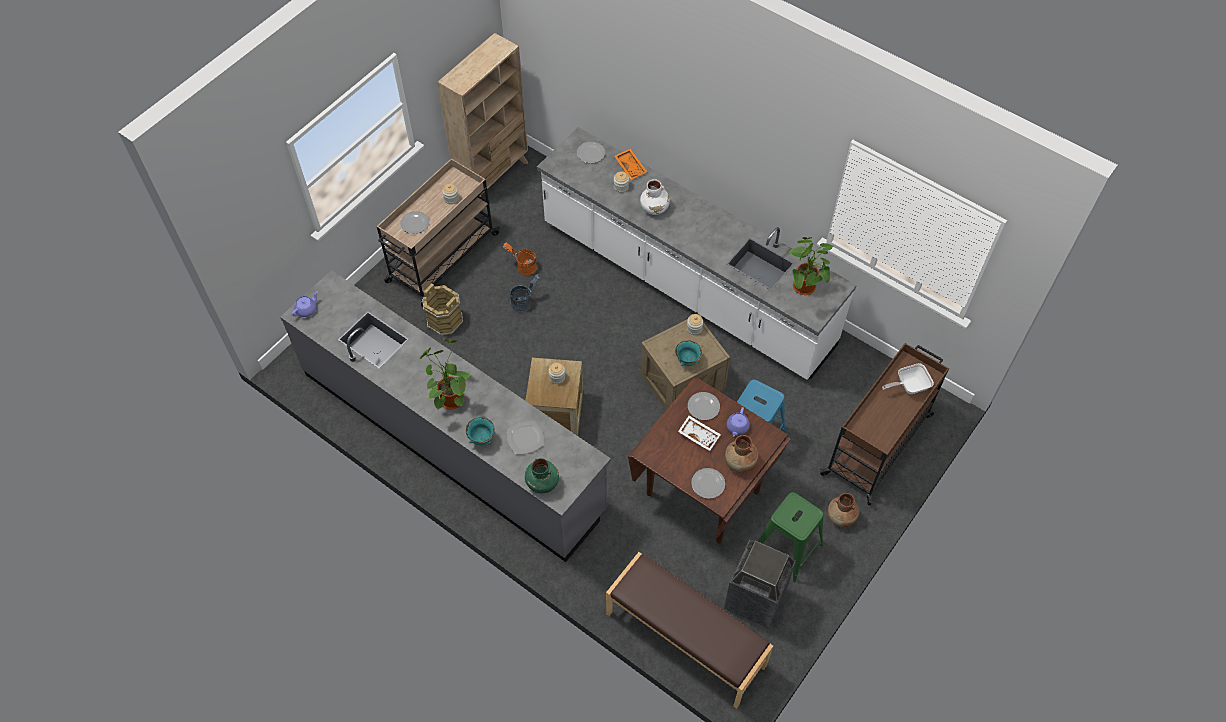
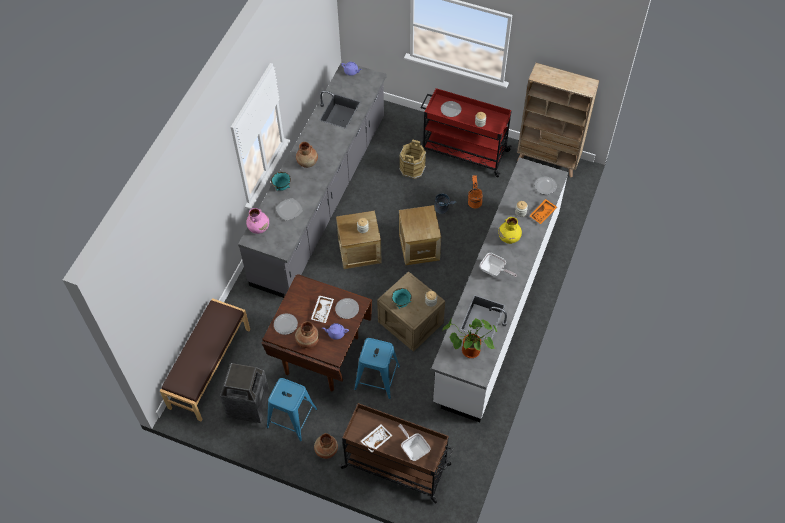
camera: 75 degrees right, 0 degrees up
(441, 259) = (463, 152): beige cart -> red cart
(450, 398) = (307, 162): potted plant -> brown vase
(542, 482) = (259, 227): green vase -> pink vase
(572, 344) = (419, 247): none -> crate
(654, 208) = (509, 238): white vase -> yellow vase
(698, 235) = (494, 271): none -> frying pan
(787, 548) = (292, 418): green stool -> blue stool
(889, 423) = (376, 439): none -> white tray

